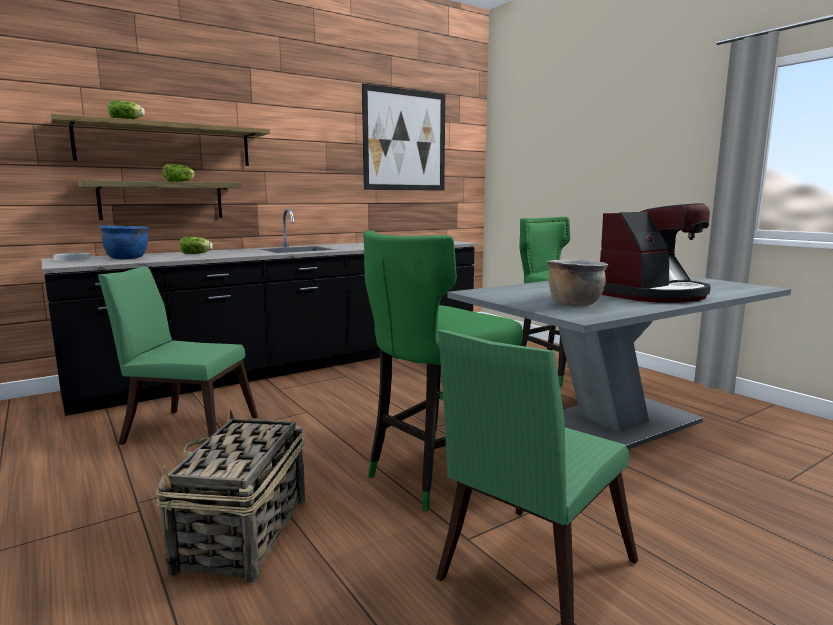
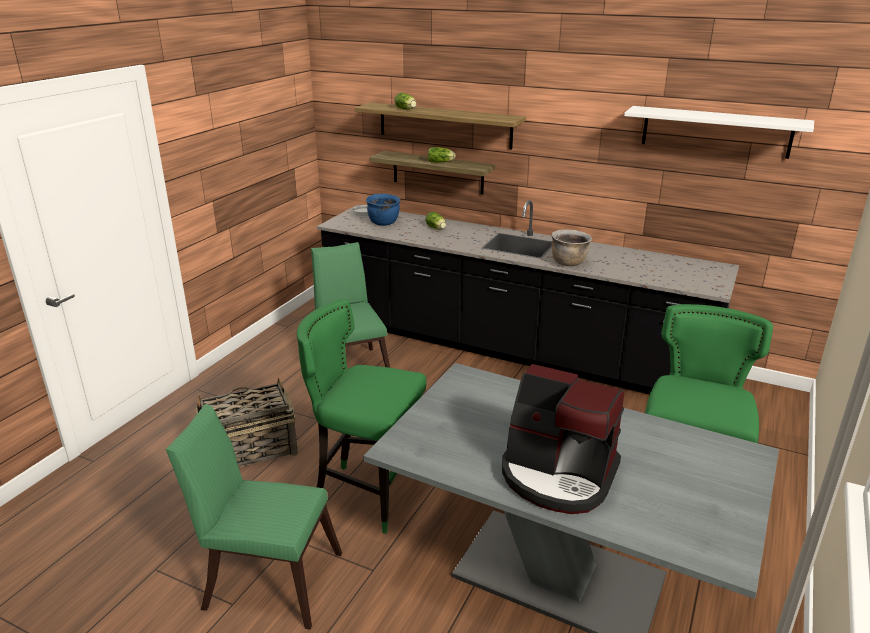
camera: 60 degrees right, 15 degrees up
(405, 140) = (715, 131): picture -> white shelf
(574, 304) = (453, 436): brown cooking pot -> brown cooking pot (568, 263)

